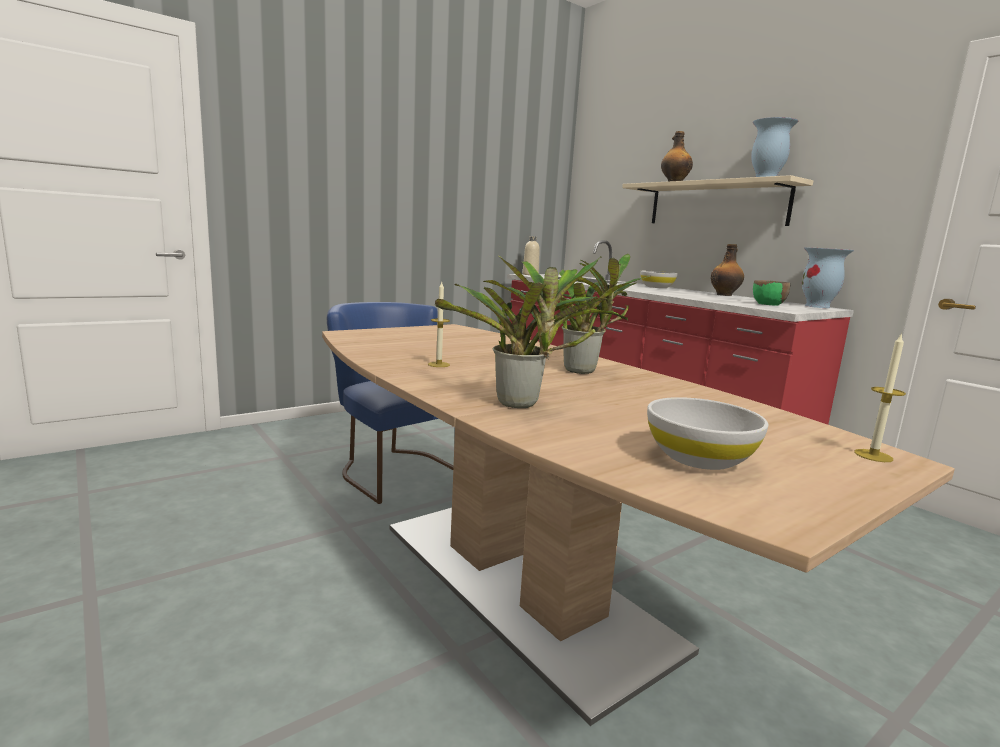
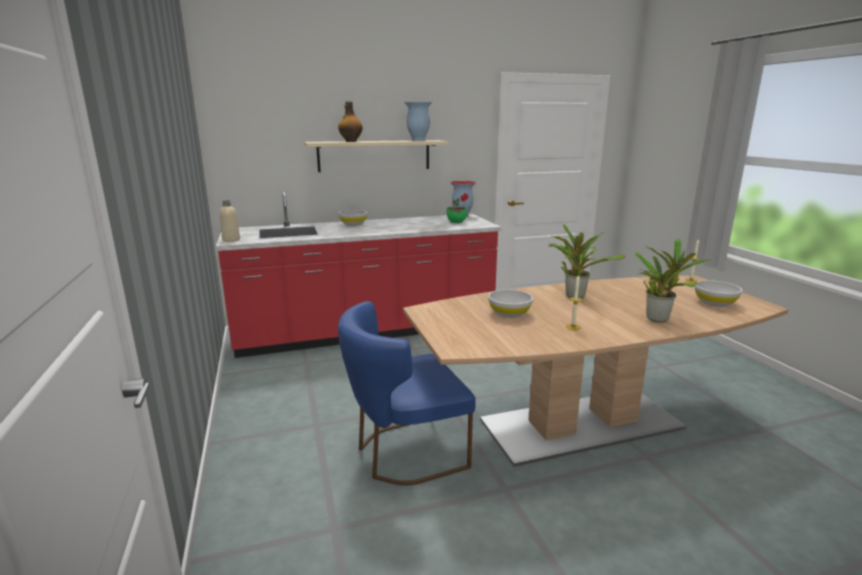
camera: 70 degrees left, 5 degrees up
(468, 347) = (509, 313): none -> white bowl
(724, 295) = (405, 219): bottle -> none

